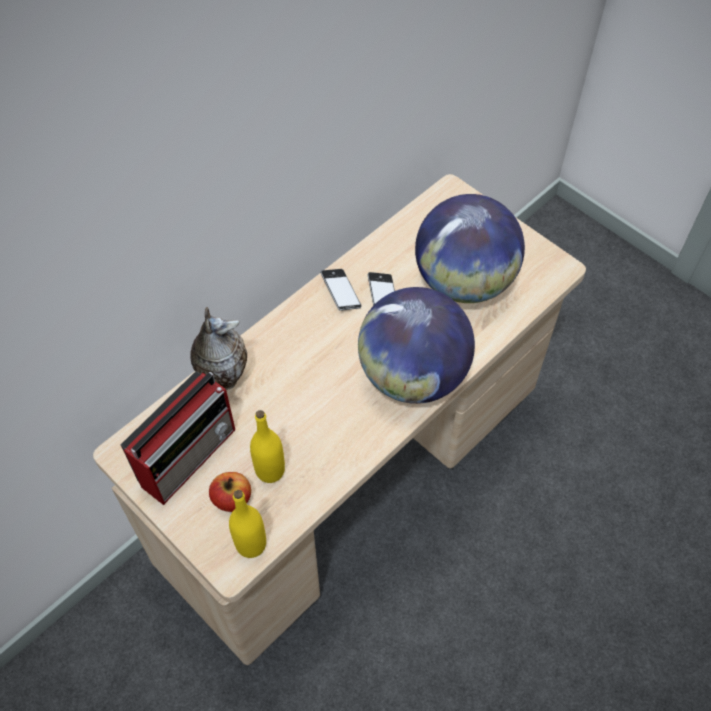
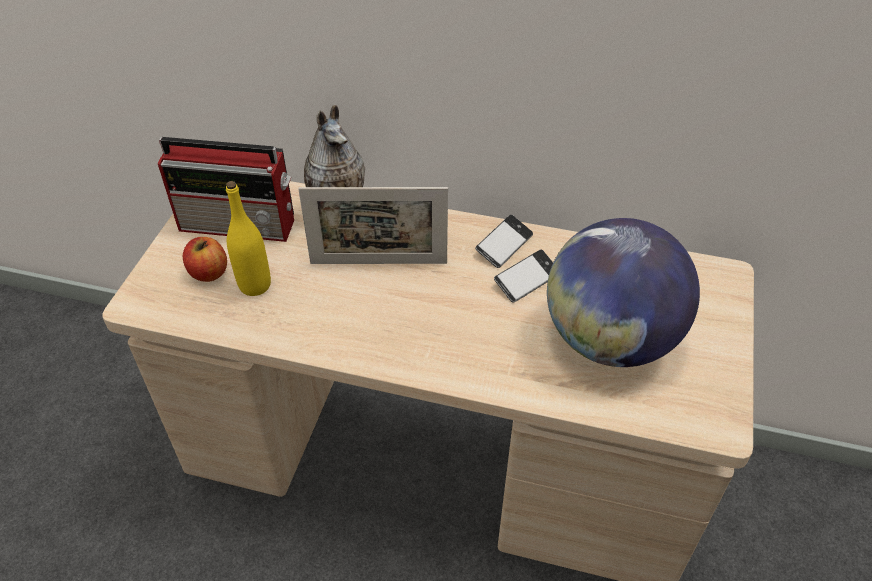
camera: 60 degrees right, 10 degrees down
(251, 544) = (165, 307): yellow bottle -> none
(304, 377) = (378, 263): none -> picture frame
(413, 375) = (444, 347): globe -> none

